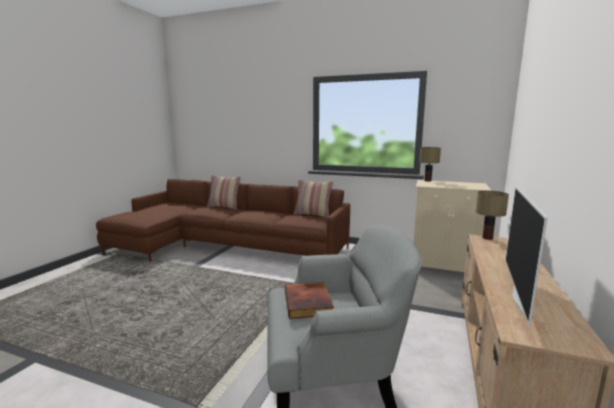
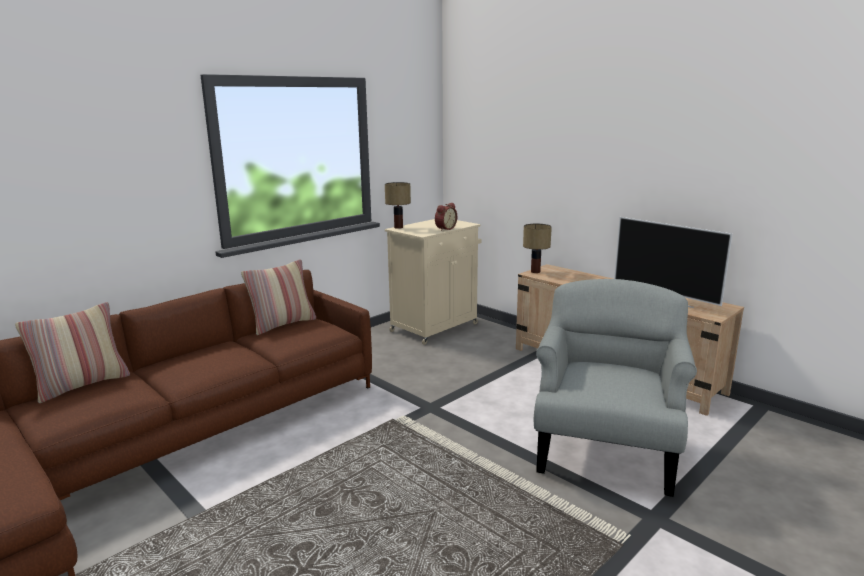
camera: 65 degrees left, 5 degrees up
(309, 303) = (596, 382): book -> none
(451, 186) = (444, 229): none -> alarm clock

